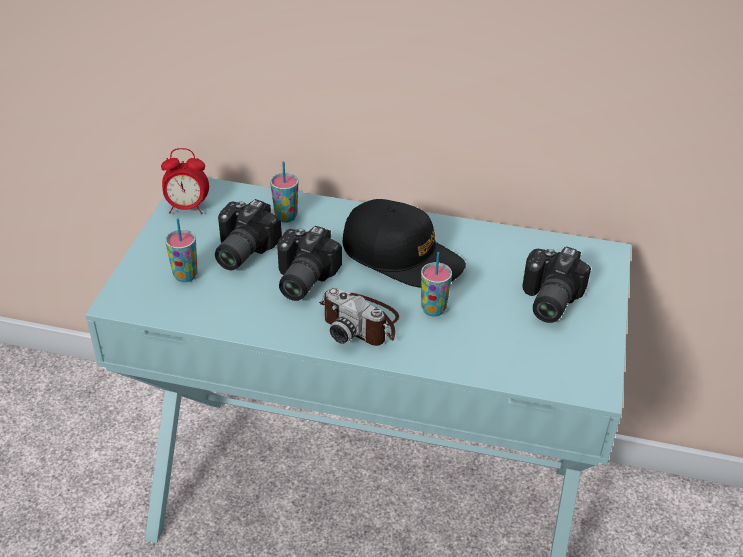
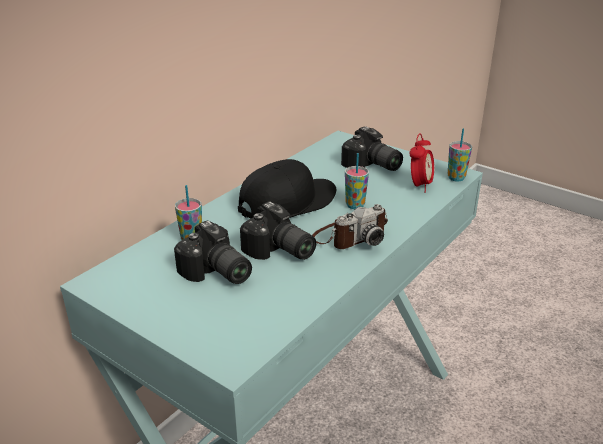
camera: 65 degrees left, 10 degrees down
(185, 276) = (226, 311): cup -> cup (456, 178)
(187, 208) = (123, 291): alarm clock -> alarm clock (420, 186)

